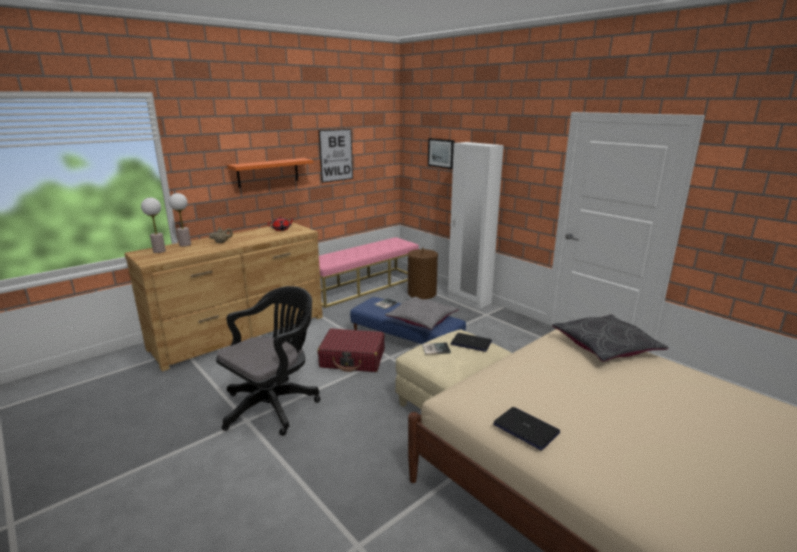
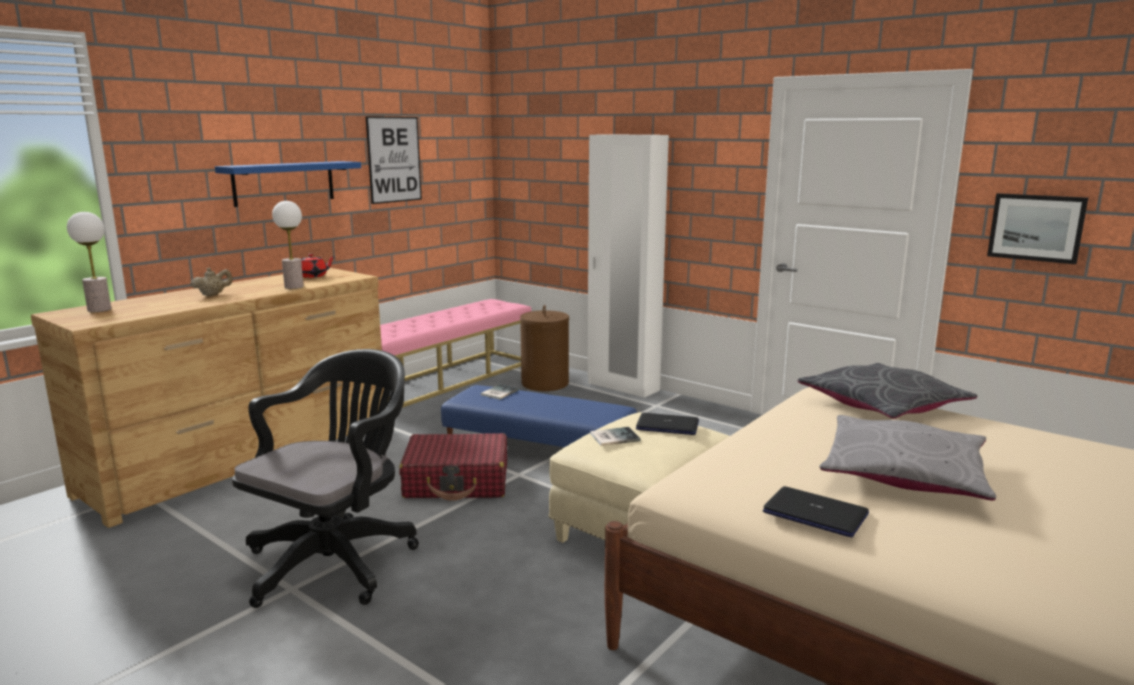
camera: 10 degrees left, 5 degrees down
(185, 244) = (145, 300): table lamp -> table lamp (293, 287)
(268, 172) = (284, 183): orange shelf -> blue shelf
(422, 319) = (566, 409): grey pillow -> grey pillow (904, 473)
(441, 153) = (564, 156): picture -> picture (1036, 227)

